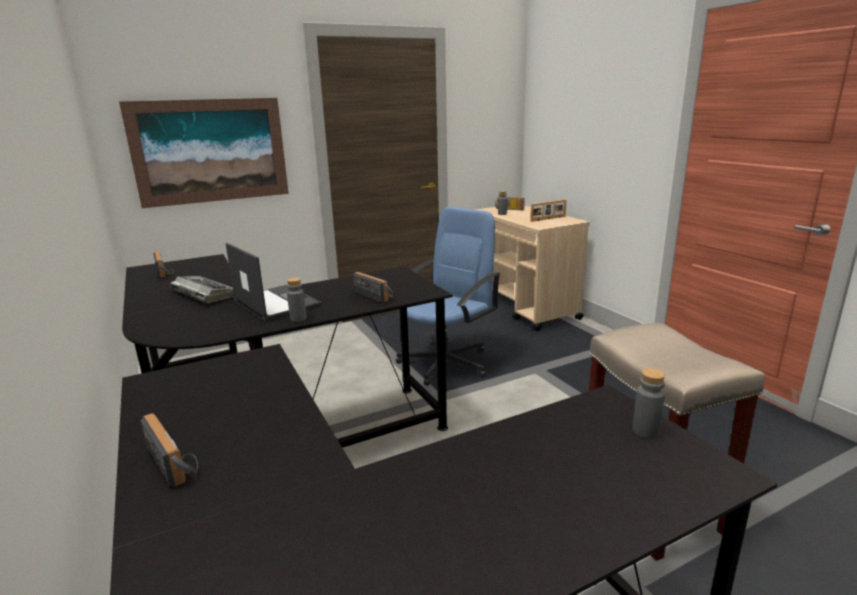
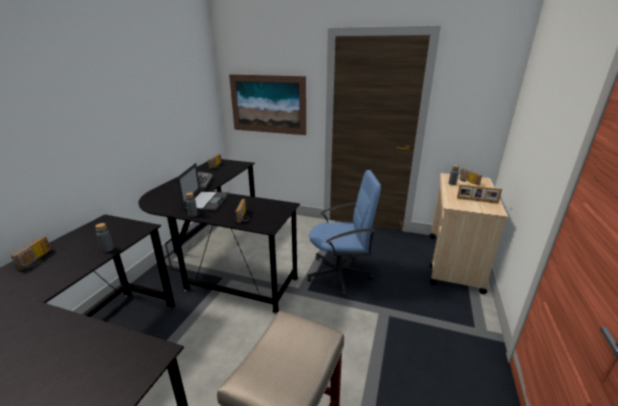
camera: 45 degrees right, 5 degrees up
(645, 431) = (120, 387): grey bottle -> grey bottle (107, 249)

